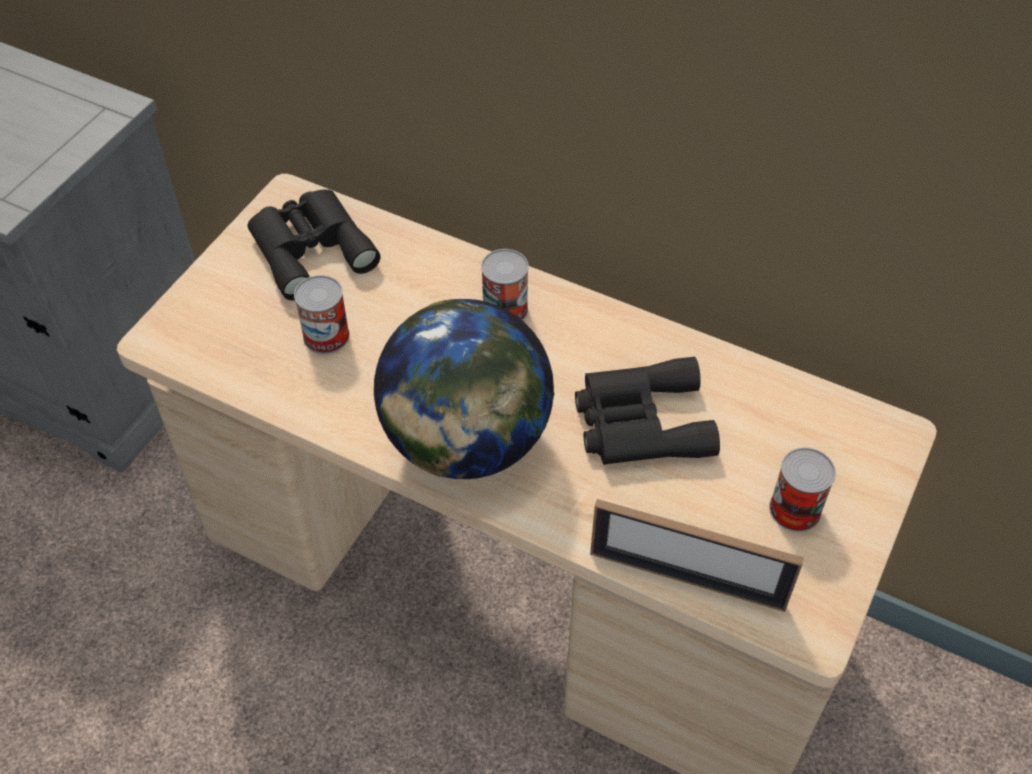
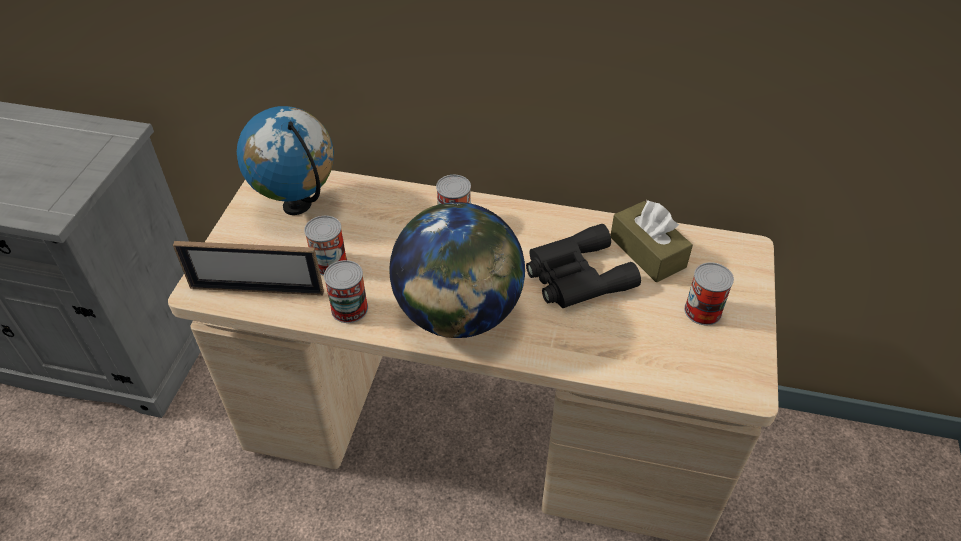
camera: 15 degrees left, 5 degrees down
(310, 247) = (298, 205): black binoculars -> globe
(332, 404) = (349, 308): none -> can
(686, 579) = (648, 373): picture frame -> picture frame (257, 289)
(750, 408) = (647, 252): none -> brown tissue box

